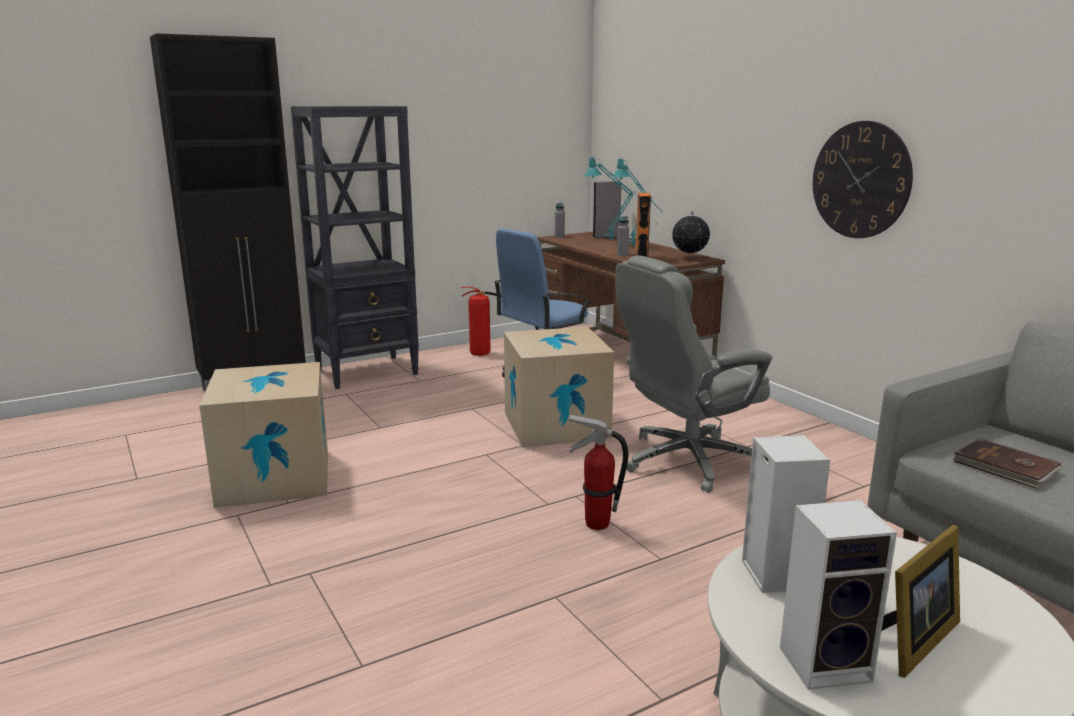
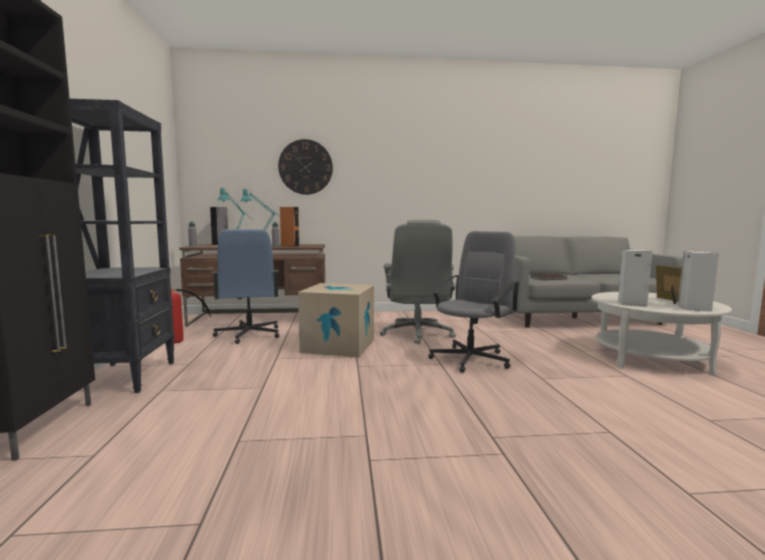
camera: 65 degrees left, 10 degrees down
(275, 477) = (308, 437): cardboard box -> none
(596, 524) = (471, 359): fire extinguisher -> grey office chair
(689, 258) = (309, 244): globe -> none
(860, 180) = (406, 194): wall clock -> wall clock (305, 167)

